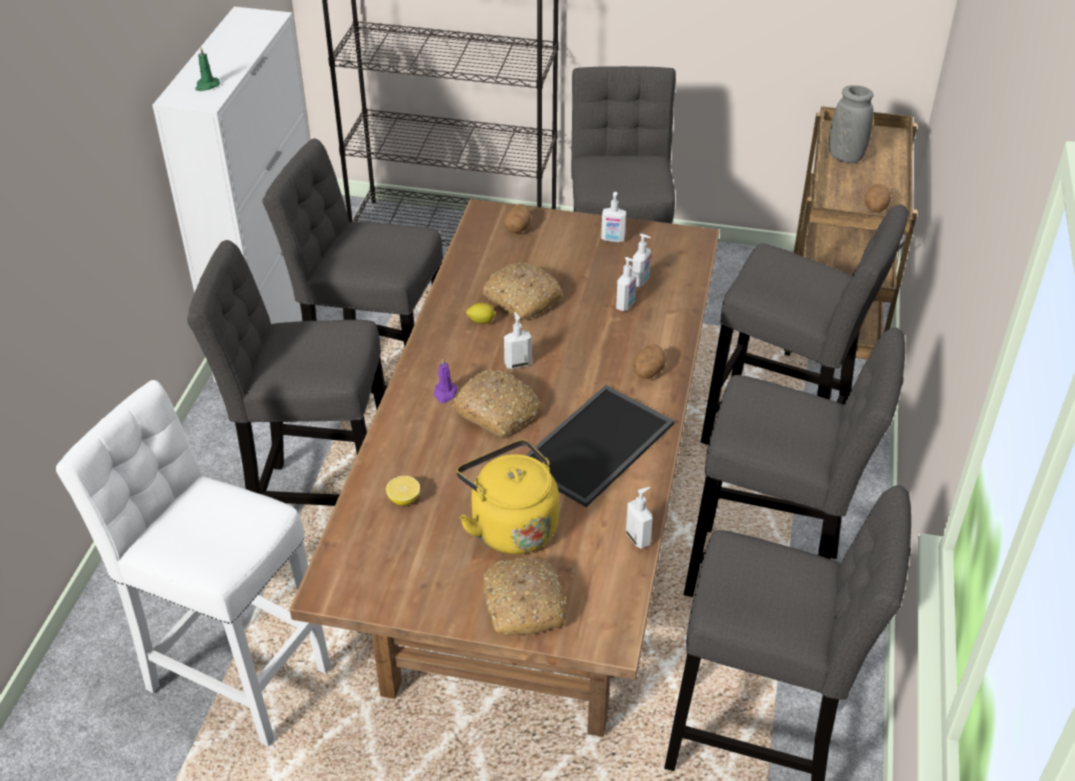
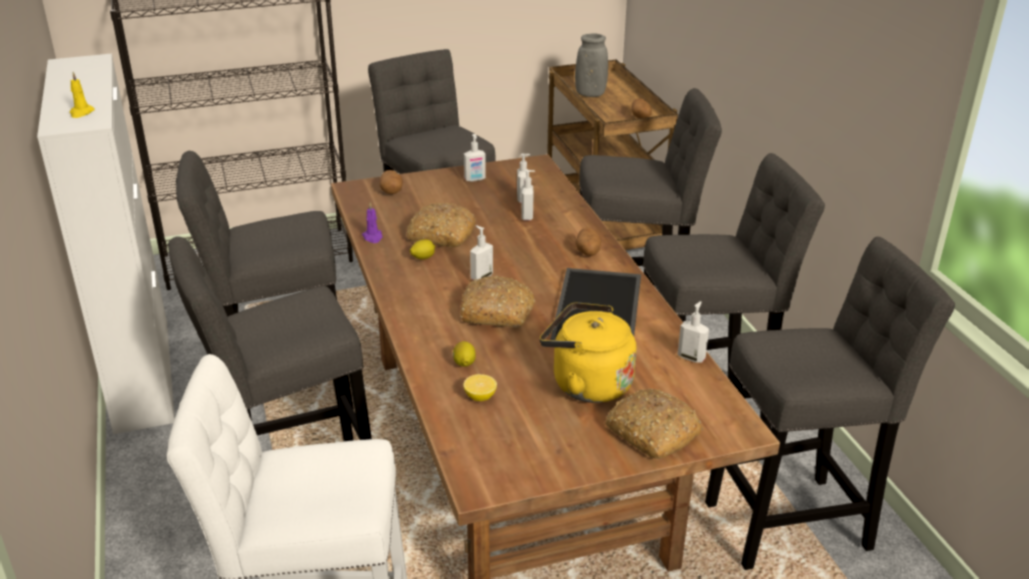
camera: 30 degrees left, 10 degrees down
(207, 85) = (81, 113): green candle -> yellow candle
(419, 458) = (464, 364): none -> lemon
(445, 393) = (441, 314): purple candle -> purple candle (373, 237)

